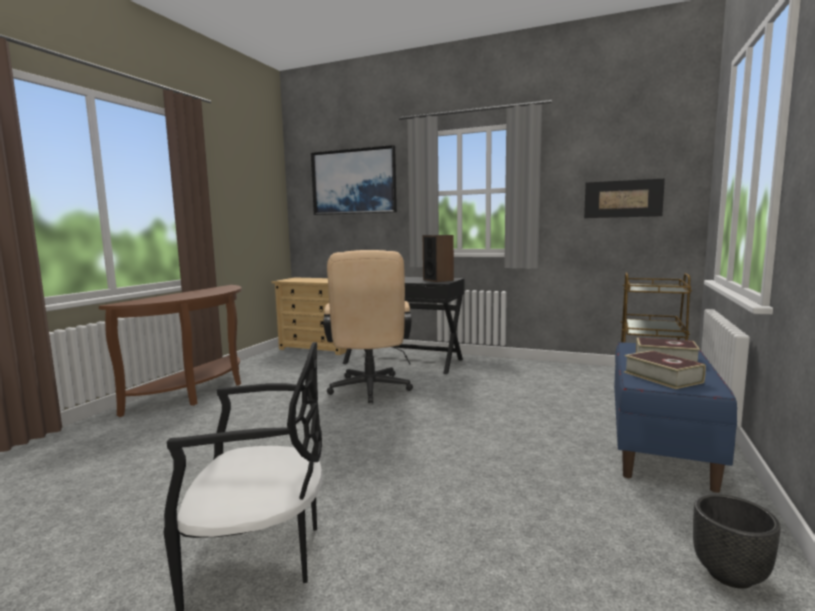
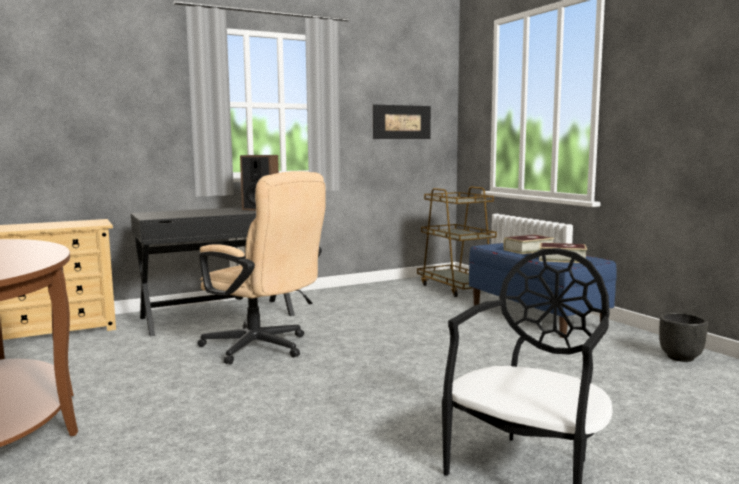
camera: 50 degrees left, 0 degrees up
(354, 182) = (93, 78): picture -> none

